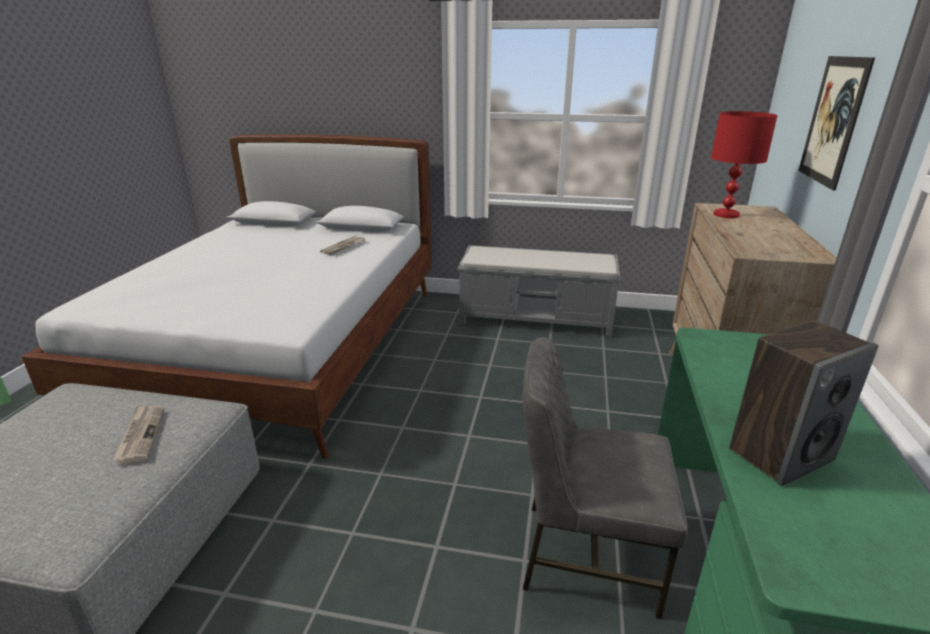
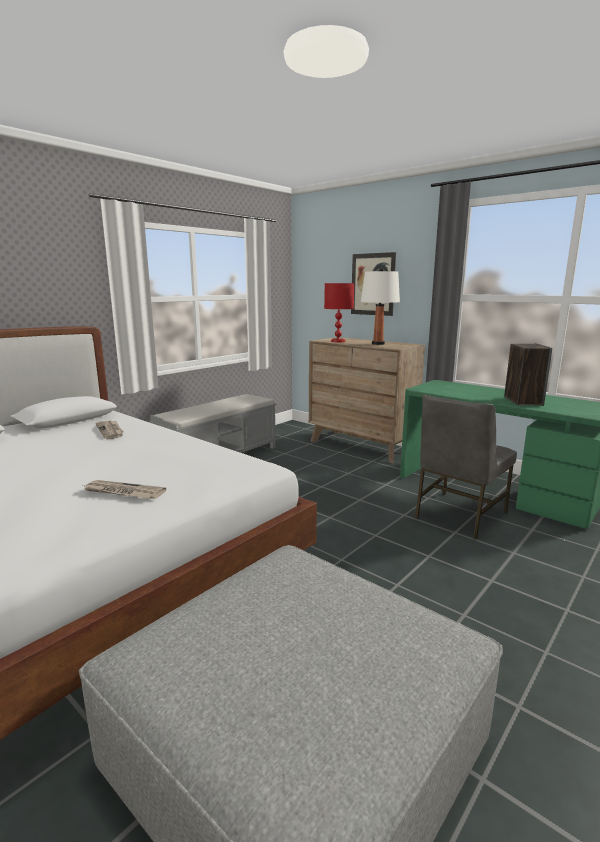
camera: 60 degrees left, 10 degrees down
(140, 435) = (307, 591): newspaper -> newspaper (123, 492)
(764, 237) = (378, 344): none -> white table lamp

